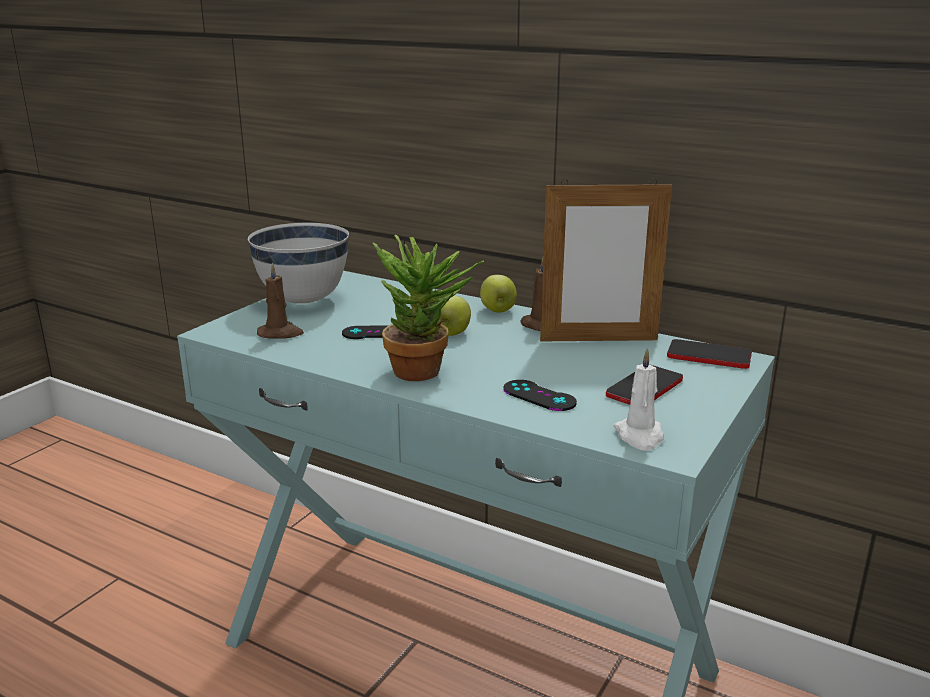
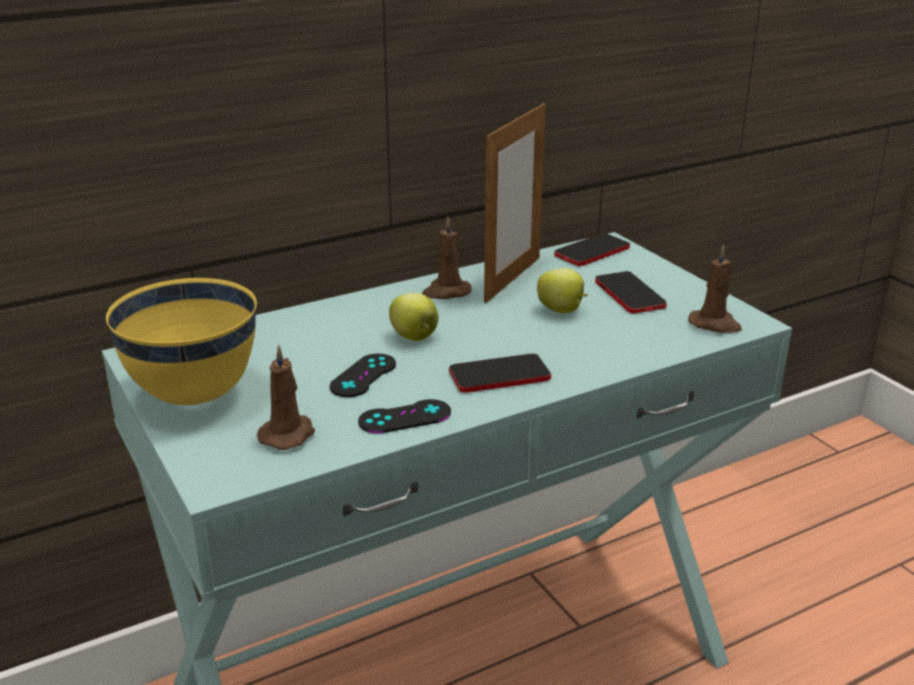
camera: 60 degrees left, 5 degrees up
(303, 300) = (193, 395): white bowl -> yellow bowl
(427, 372) = (499, 375): potted plant -> phone
(497, 311) = (383, 299): apple -> apple (561, 311)
(539, 396) = (606, 339): black game controller -> black game controller (405, 417)
(640, 436) = (715, 324): white candle -> brown candle

